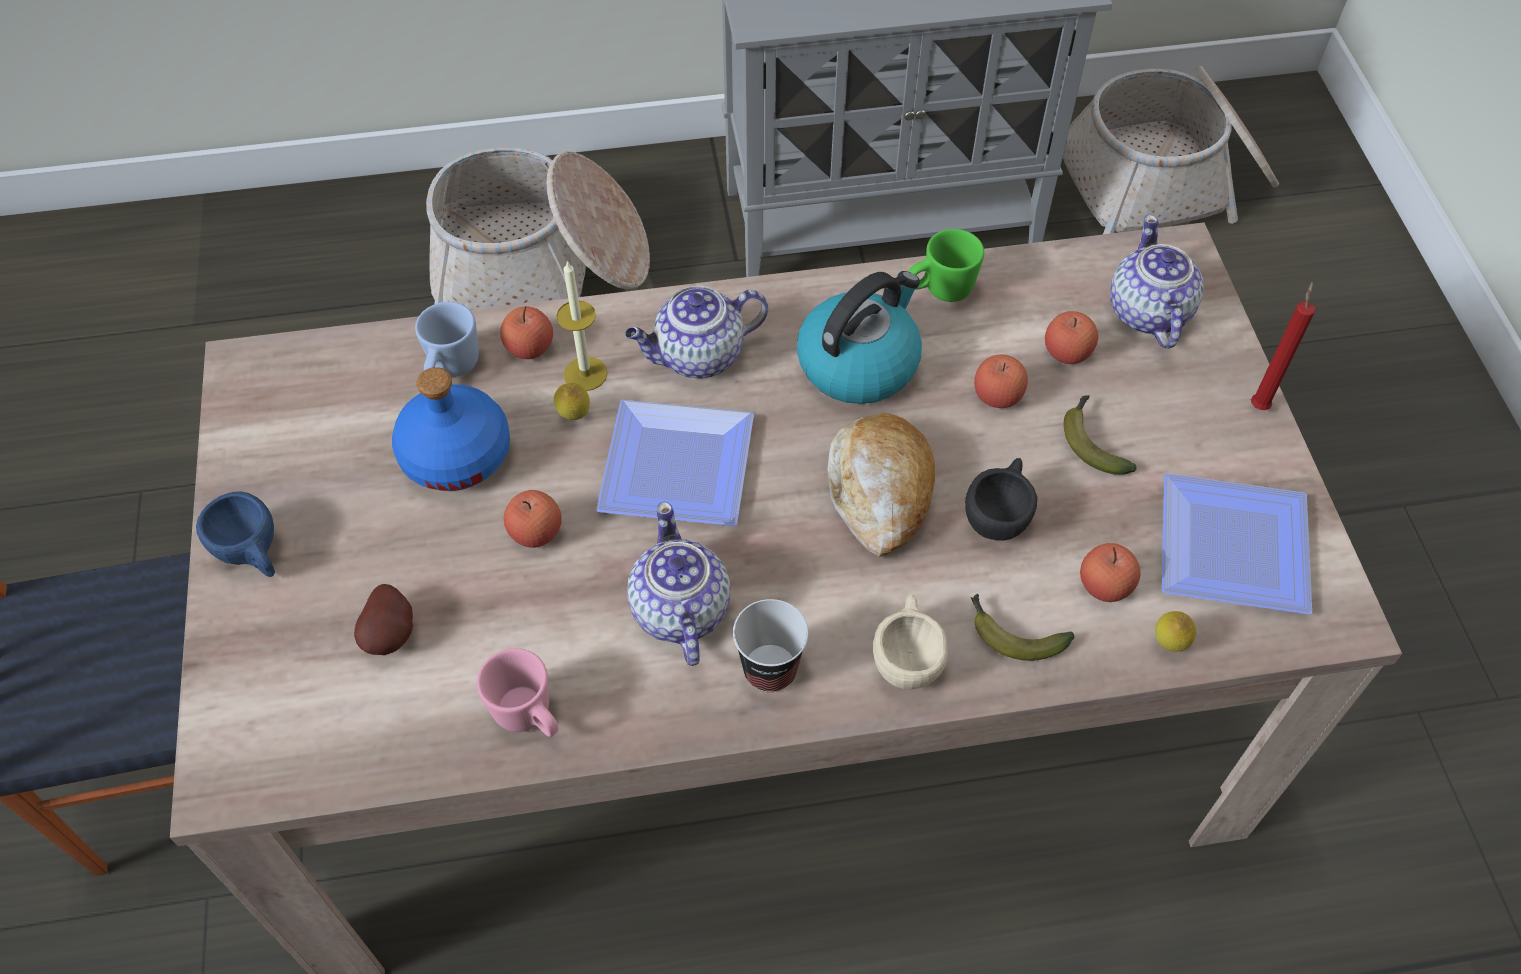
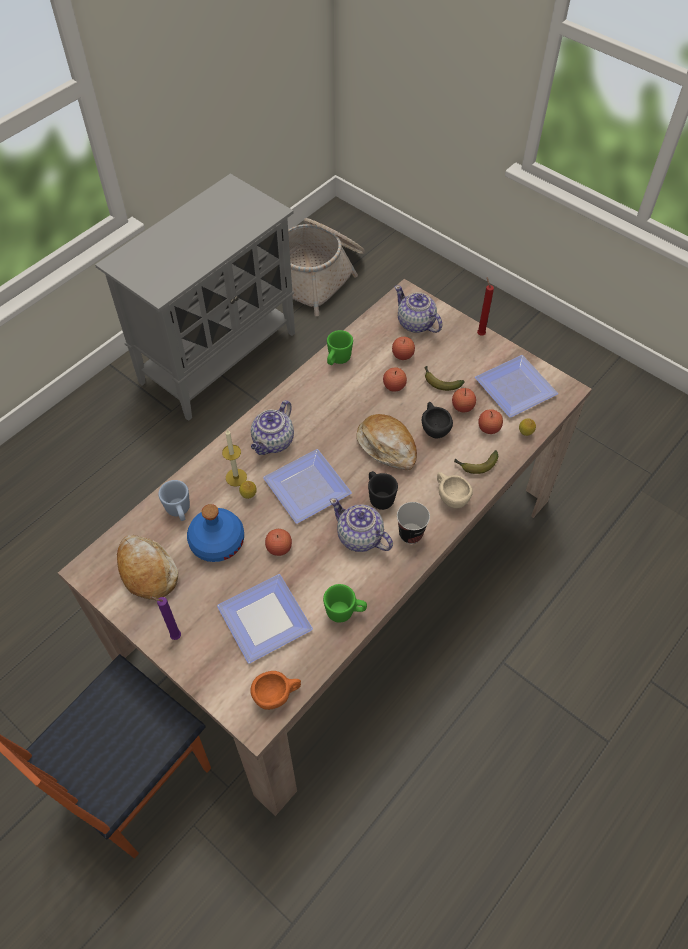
camera: 40 degrees left, 0 degrees up
(252, 553) = (174, 636): blue cup -> purple candle
(295, 765) = (277, 694): none -> orange cup
(317, 427) = (147, 571): none -> bread
(393, 634) = (263, 623): potato -> plate
(529, 348) = (203, 482): apple -> apple (462, 407)
(529, 717) = (345, 612): pink mug -> green mug
(540, 267) = (84, 468): basket -> none
(780, 566) = (379, 497): none -> black mug
(859, 363) = (334, 406): kettle -> none

